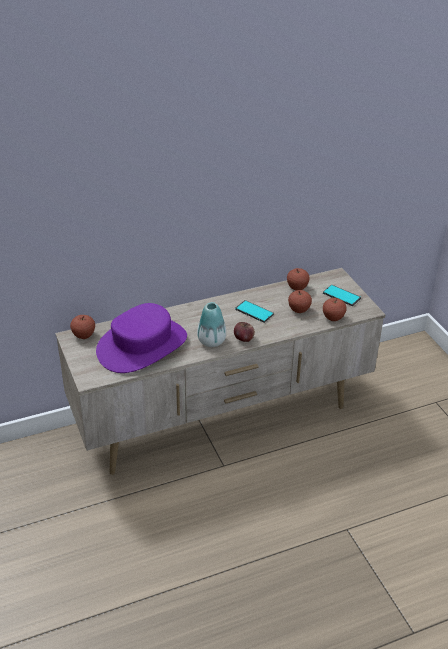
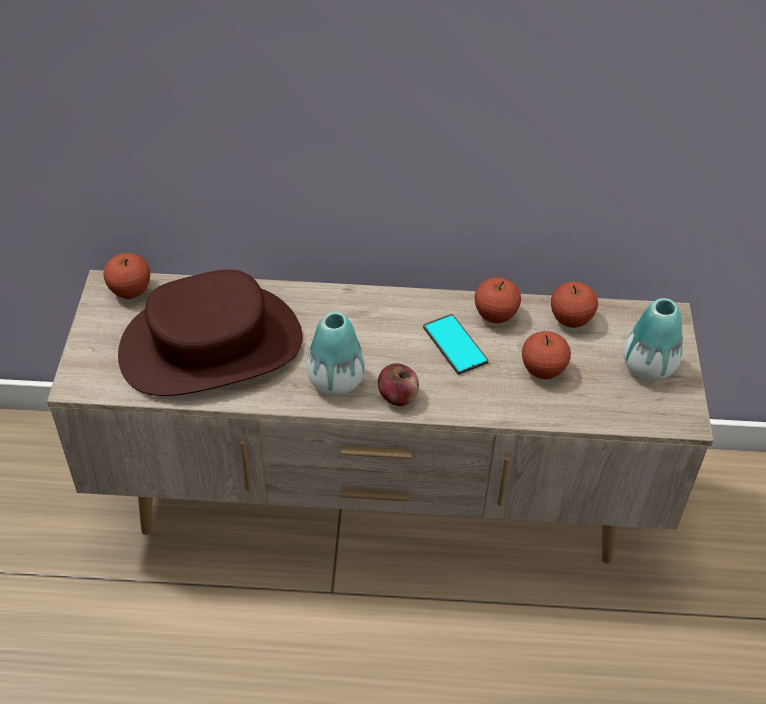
camera: 25 degrees right, 10 degrees up
(142, 346) = (211, 346): purple hat -> brown hat
(333, 318) = (599, 411): apple -> apple (495, 315)
(341, 296) = (648, 367): phone -> vase

